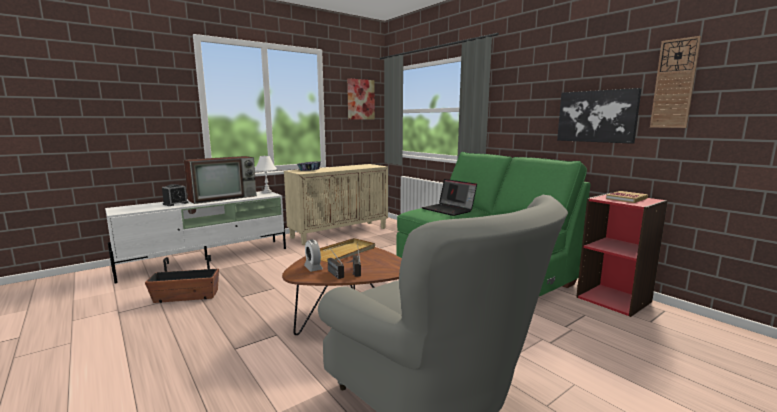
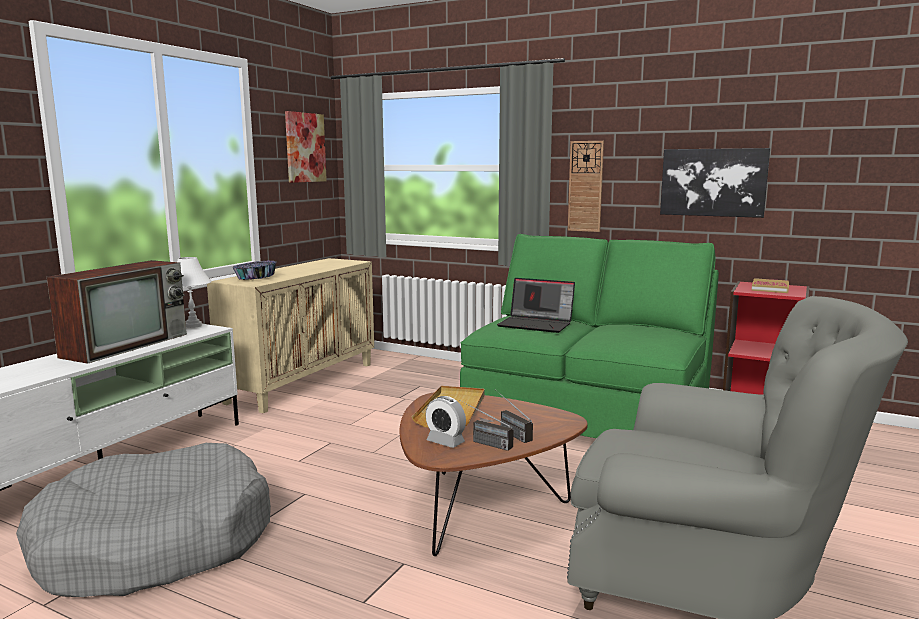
camera: 25 degrees left, 0 degrees up
(175, 203) = (44, 367): alarm clock -> none
(186, 296) = (155, 543): planter -> grey dog bed
(674, 84) = (809, 145): wall clock -> wall clock (585, 186)

